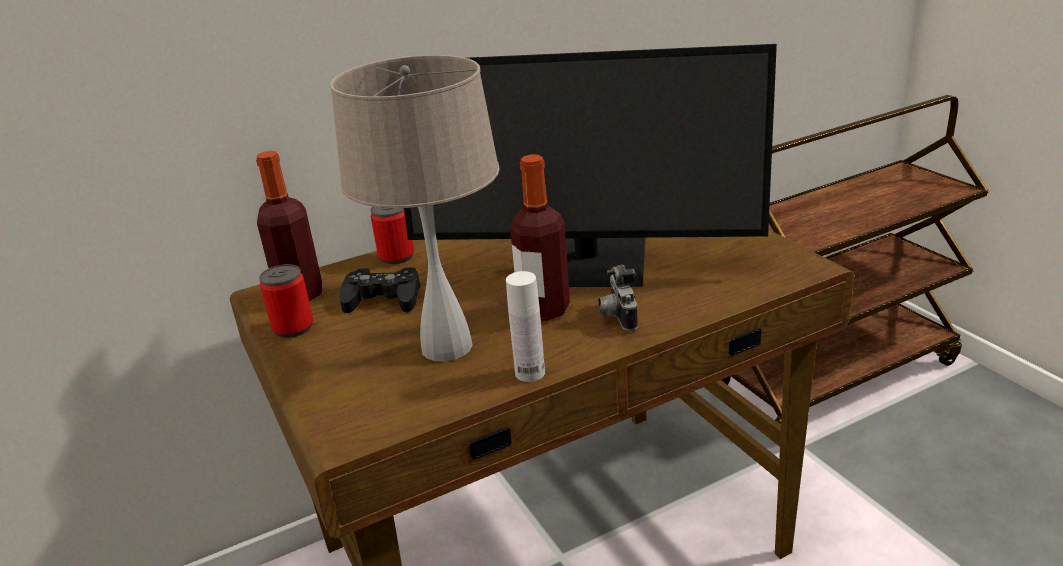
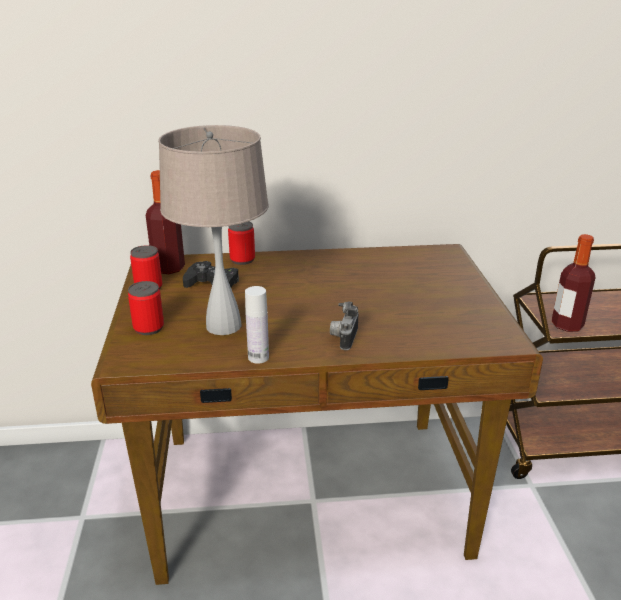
camera: 20 degrees right, 0 degrees up
(341, 380) = (148, 328): none -> can
(544, 309) = (302, 319): bottle -> bottle (567, 325)
(586, 261) = (357, 295): monitor -> none

